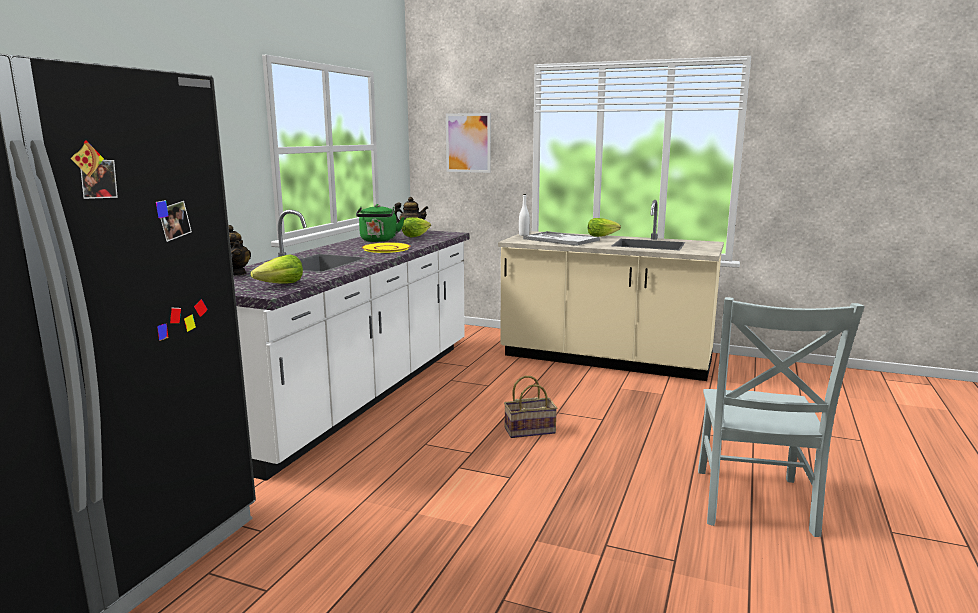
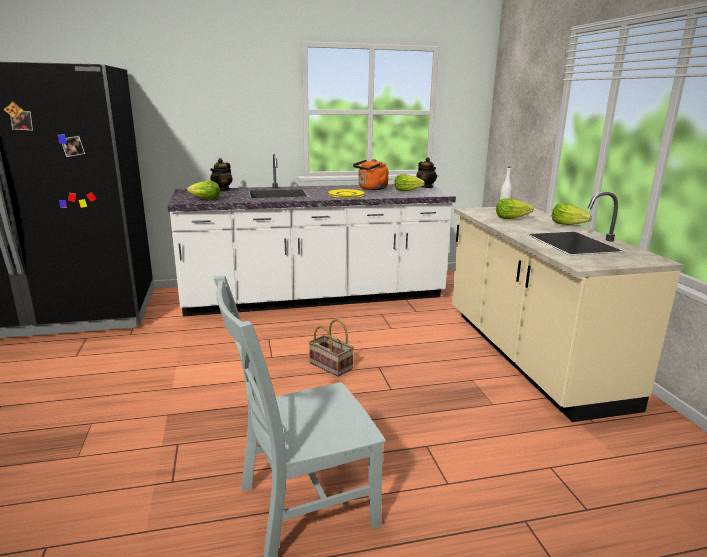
camera: 55 degrees right, 5 degrees up
(378, 240) = (371, 189): green kettle -> orange kettle
(468, 143) = (521, 112): picture -> none
(560, 240) = (511, 218): tray -> lettuce

